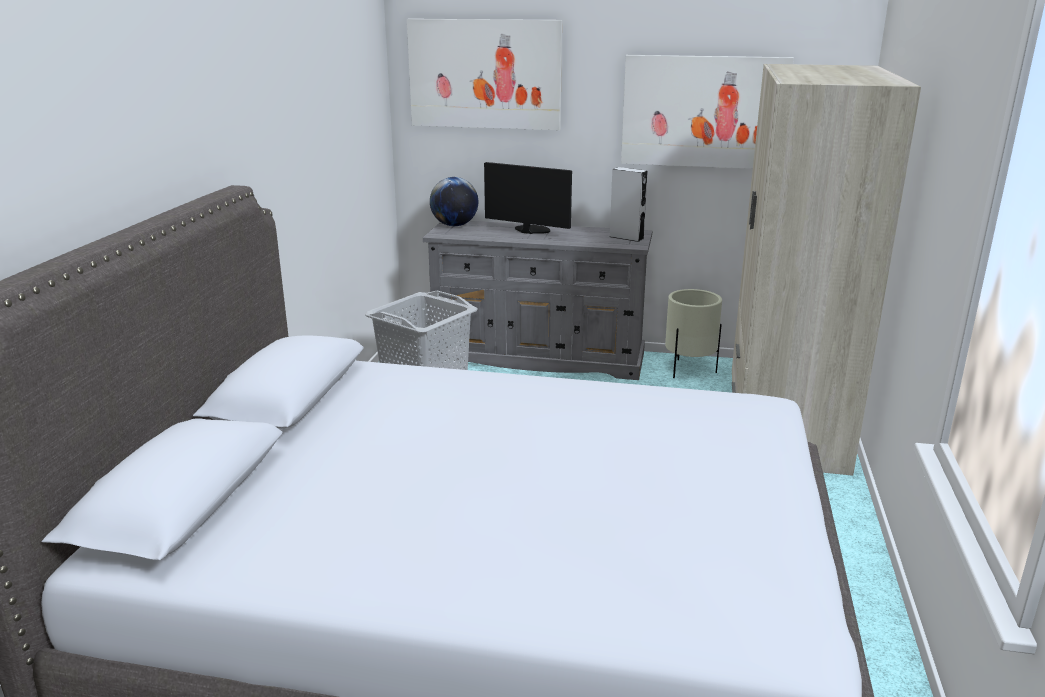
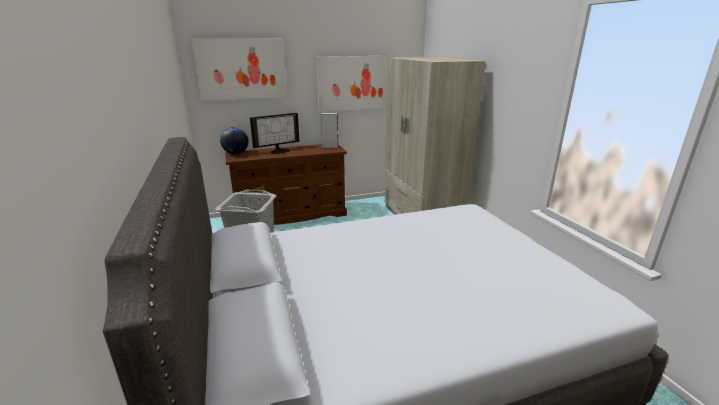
camera: 30 degrees left, 0 degrees up
(530, 230) = (279, 150): monitor -> monitor turned 150 degrees clockwise
(539, 357) = (291, 215): grey dresser -> brown dresser
(689, 370) = (363, 206): beige planter -> none

